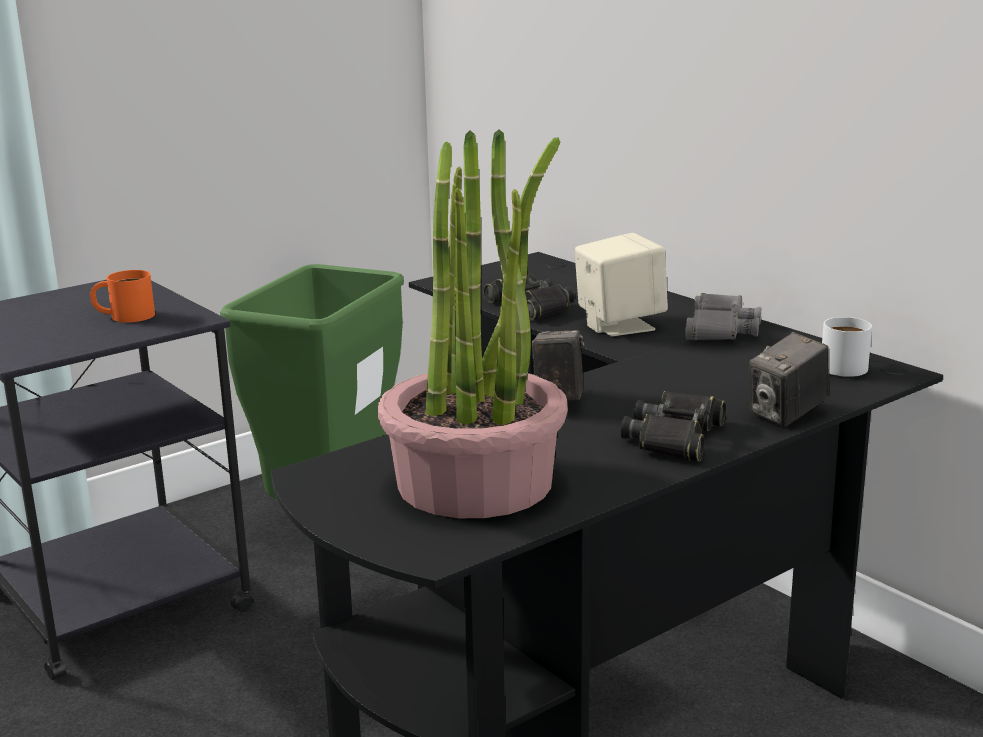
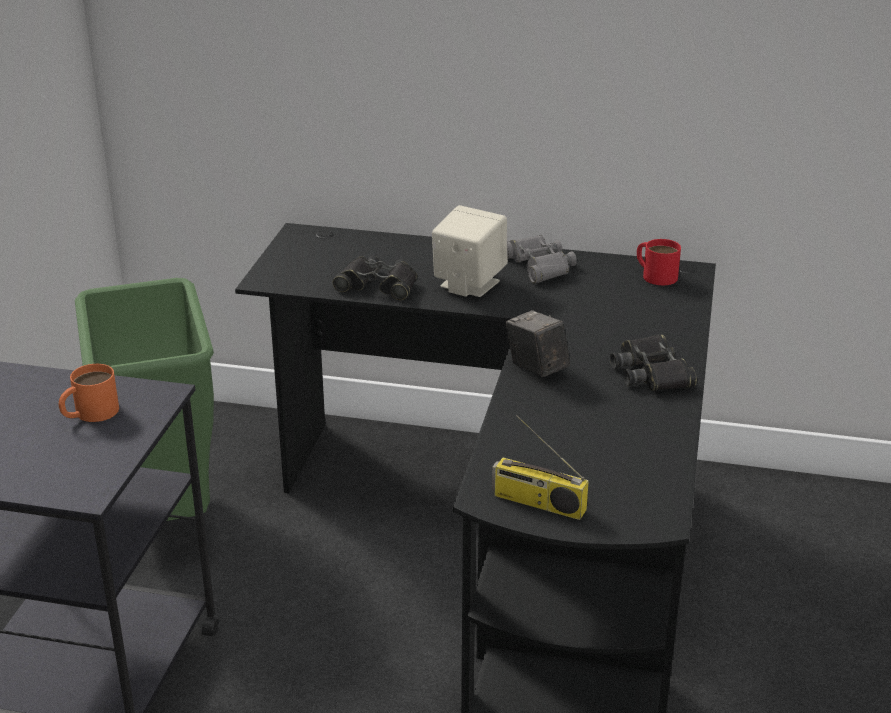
camera: 40 degrees left, 10 degrees up
(346, 495) = (537, 503): none -> radio
(476, 482) = (596, 457): potted plant -> none
(786, 415) = (683, 329): camera -> none
(841, 364) = (654, 274): white mug -> red mug

